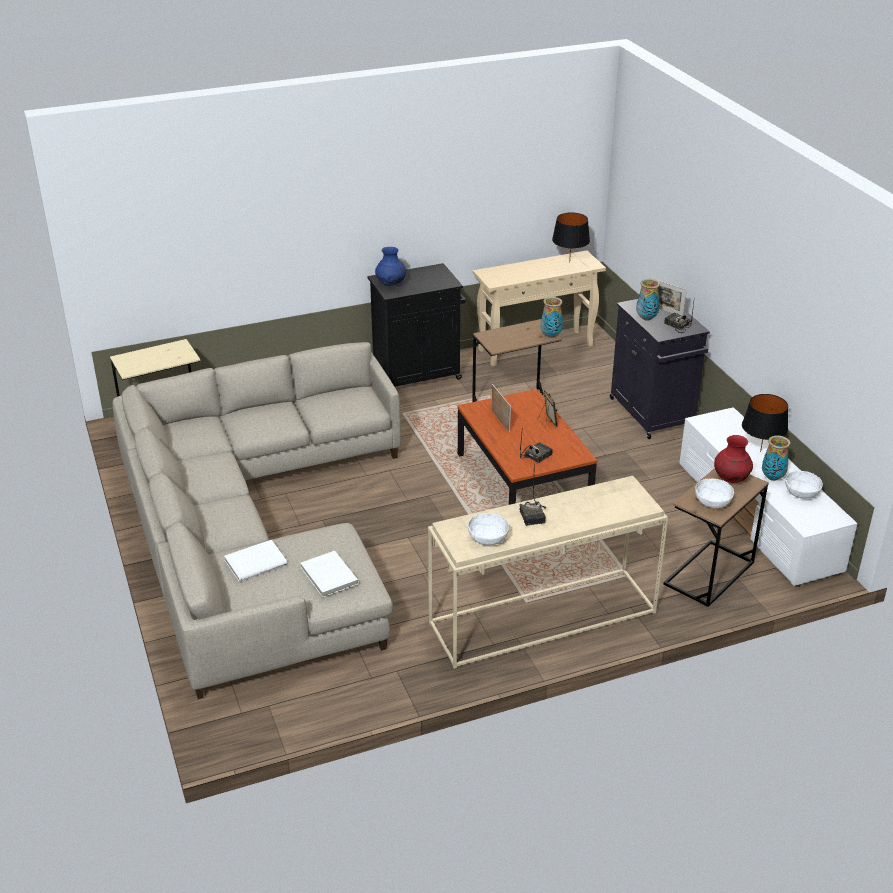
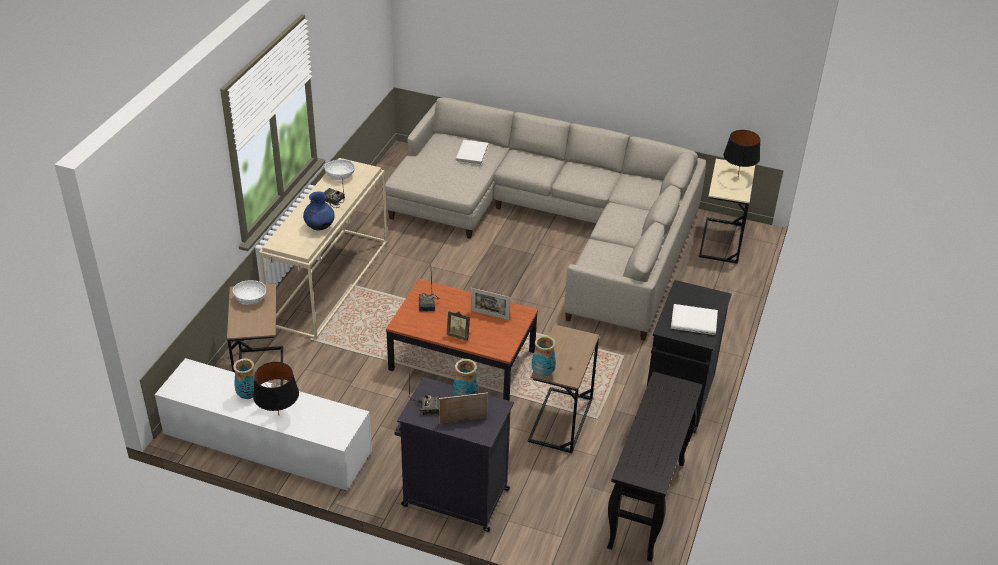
camera: 130 degrees right, 5 degrees up
(328, 576) = (428, 169): white book -> white book (694, 320)
(391, 284) = (700, 297): blue vase -> blue vase (319, 227)
(536, 348) = (647, 505): beige console table -> black console table
(569, 262) = (649, 459): black table lamp -> black table lamp (737, 176)
(731, 478) = (255, 324): red vase -> none
(801, 492) = (215, 395): white bowl -> none

